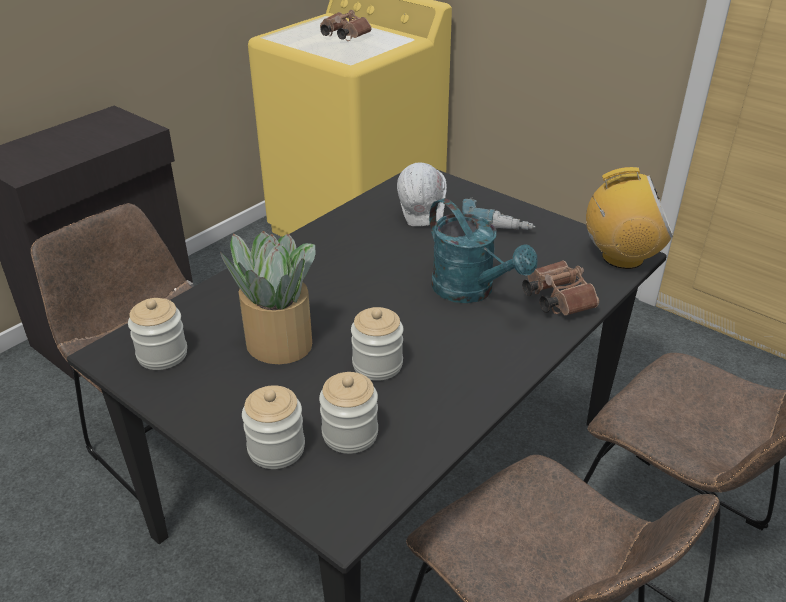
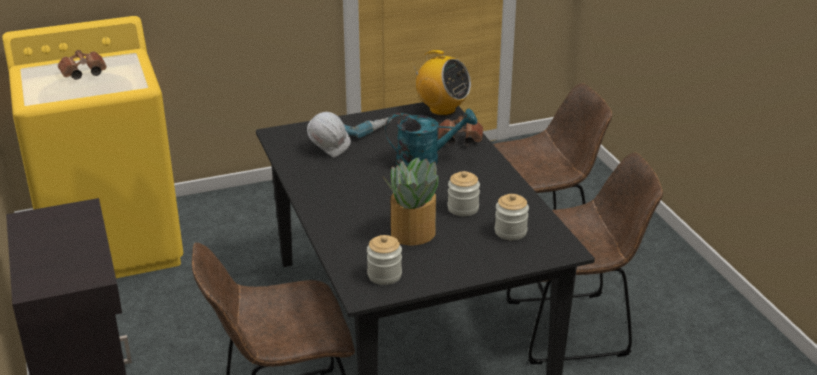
camera: 60 degrees left, 5 degrees down
(276, 448) = (503, 256): jar -> none
(621, 257) = (442, 109): radio -> radio turned 90 degrees clockwise

